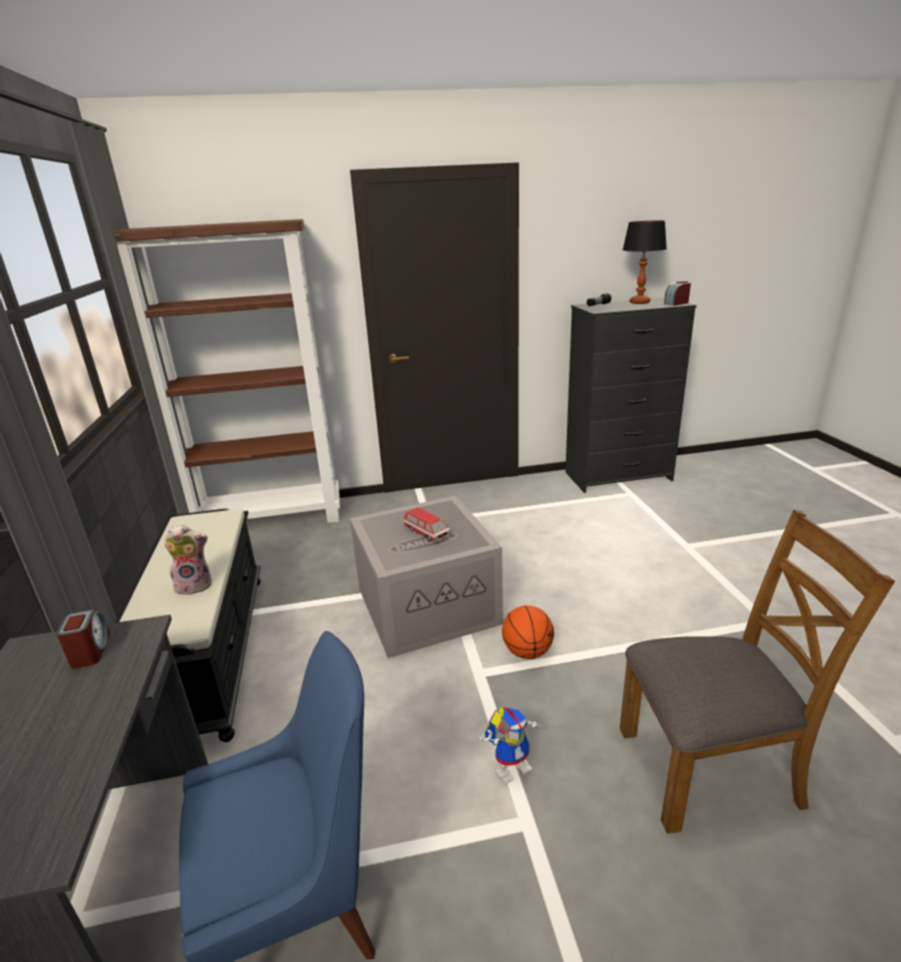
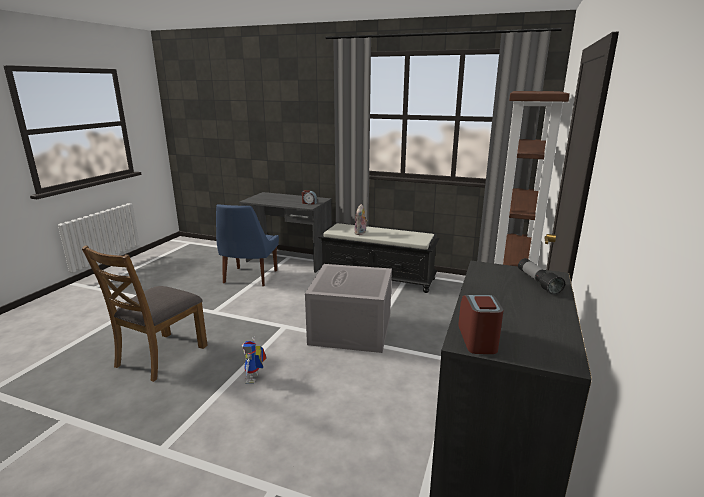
camera: 120 degrees right, 5 degrees down
(426, 533) = (347, 280): toy car -> none
(512, 765) = (234, 317): toy robot -> toy robot (254, 379)
(527, 651) = (278, 343): basketball -> none
(639, 302) = (530, 317): table lamp -> none

